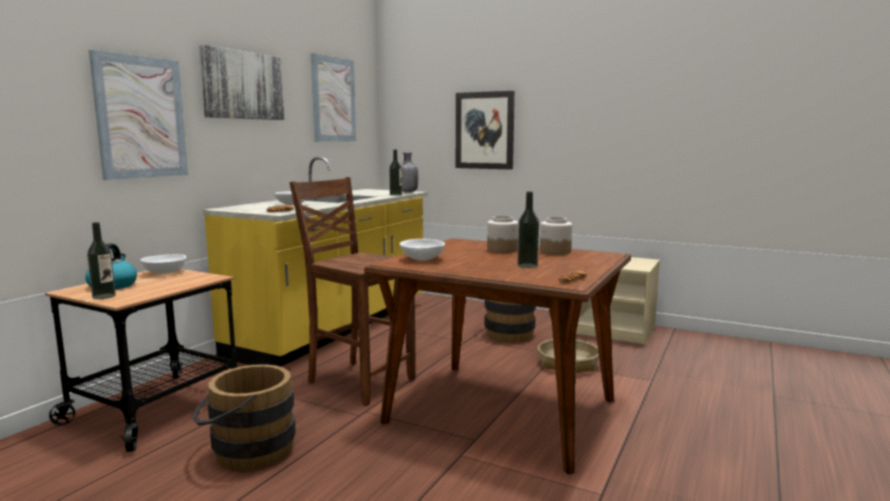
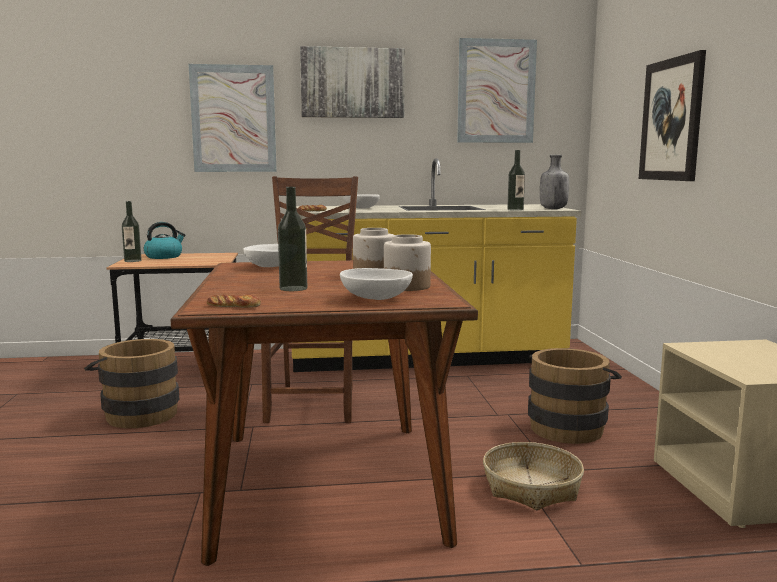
camera: 55 degrees right, 0 degrees up
(164, 272) = (216, 255): white bowl -> white bowl (375, 298)

